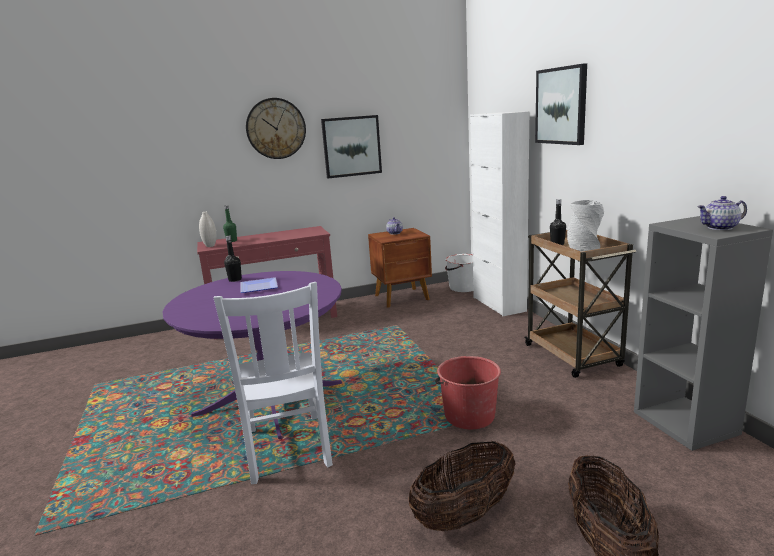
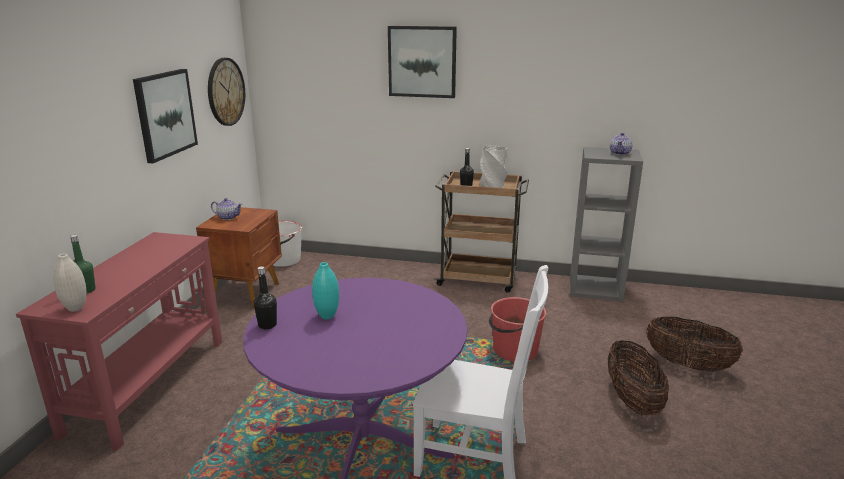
camera: 60 degrees left, 5 degrees up
(260, 286) = (327, 316): plate -> turquoise vase
(276, 128) = (87, 99): wall clock -> wall clock (225, 92)
(499, 304) = (348, 263): white cabinet -> none

